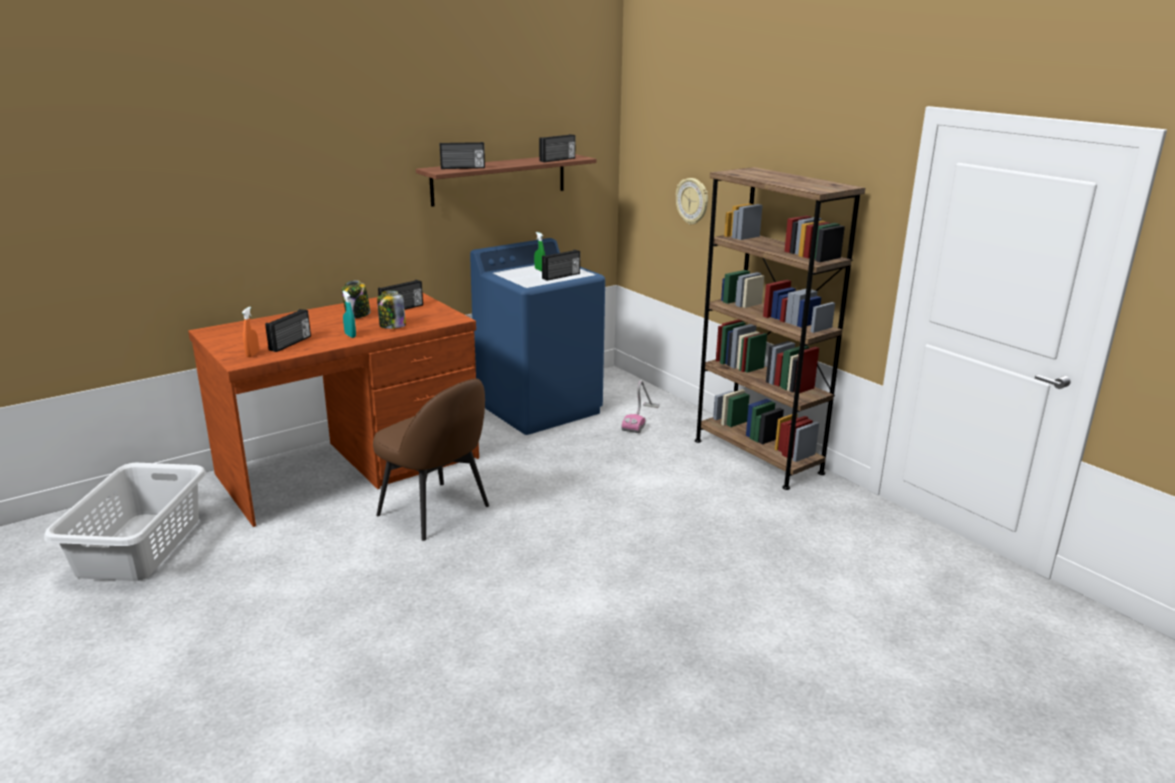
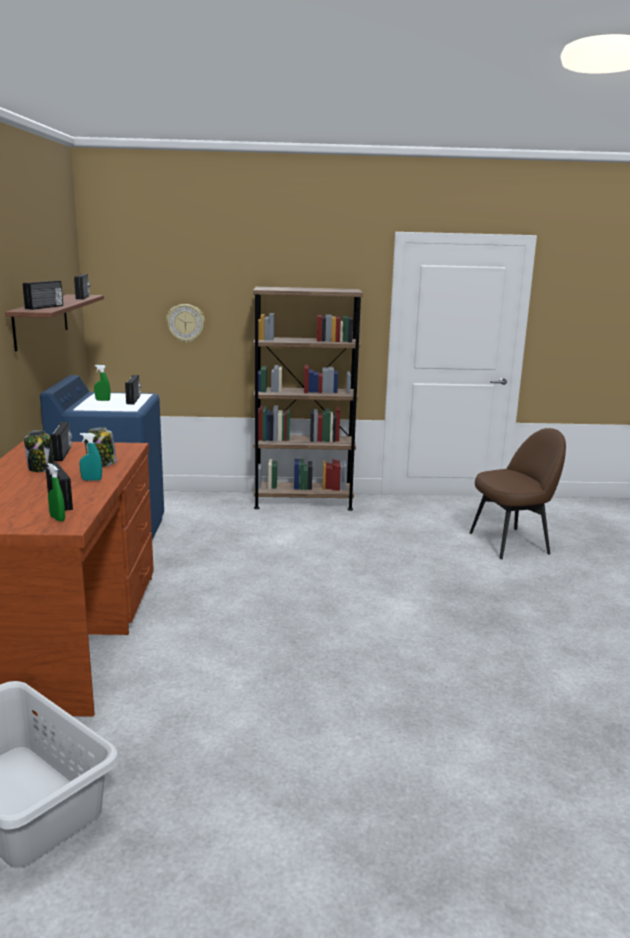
camera: 55 degrees left, 5 degrees down
(252, 354) = (57, 518): orange spray bottle -> green spray bottle
(435, 512) = (207, 621): brown chair -> brown chair (511, 543)
(641, 418) = (195, 511): vacuum cleaner -> none

